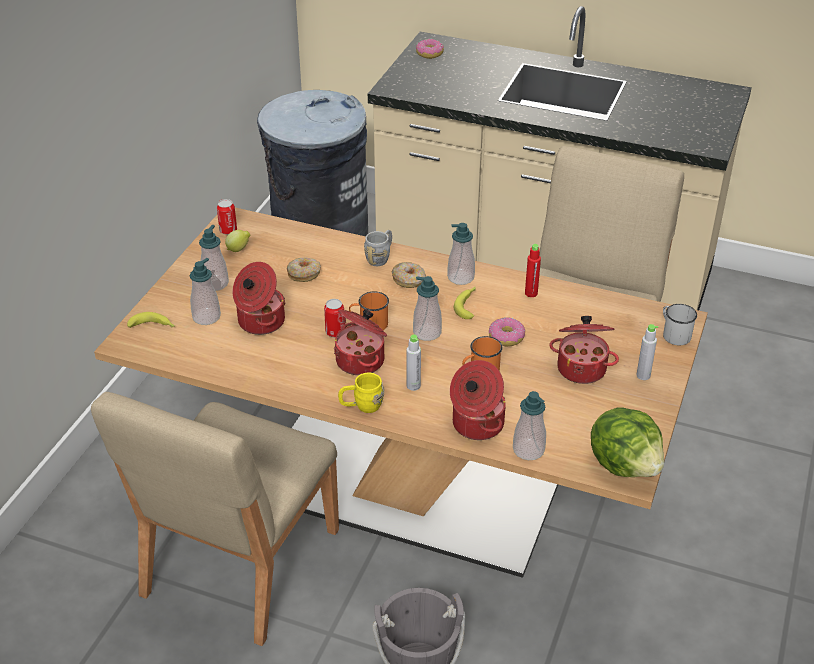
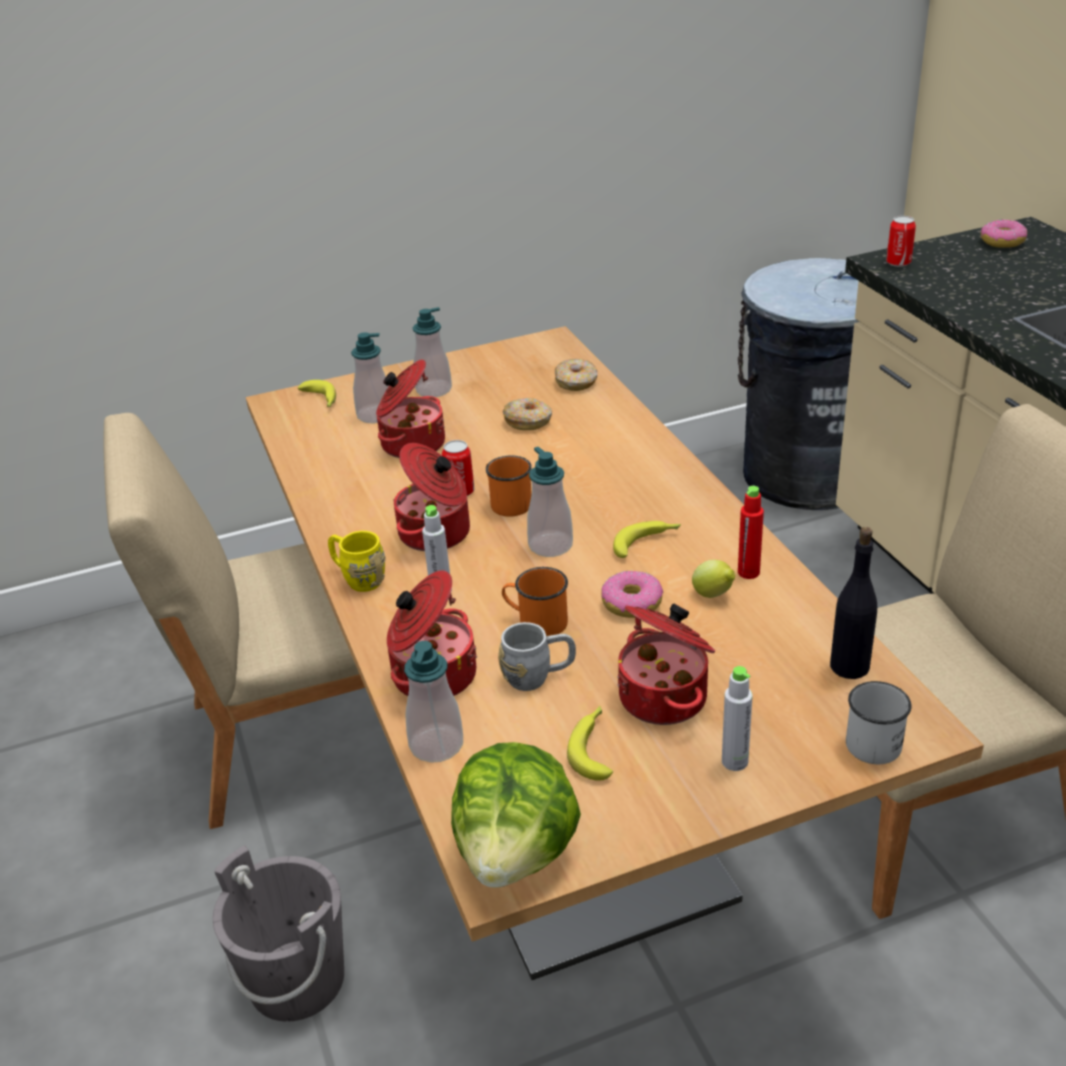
camera: 50 degrees right, 5 degrees down
(228, 230) = (527, 349): can -> can (898, 263)
(239, 249) = (507, 370): lemon -> lemon (714, 595)
(380, 257) = (634, 444): grey mug -> grey mug (538, 676)
(409, 280) = (626, 481): donut -> donut (576, 382)
(460, 277) = (689, 509): soap dispenser -> none
(588, 406) = (594, 747): none -> banana
(626, 310) = (849, 666): none -> black bottle

